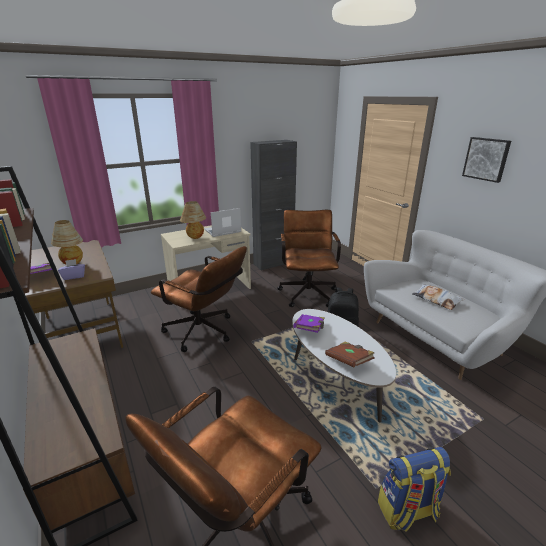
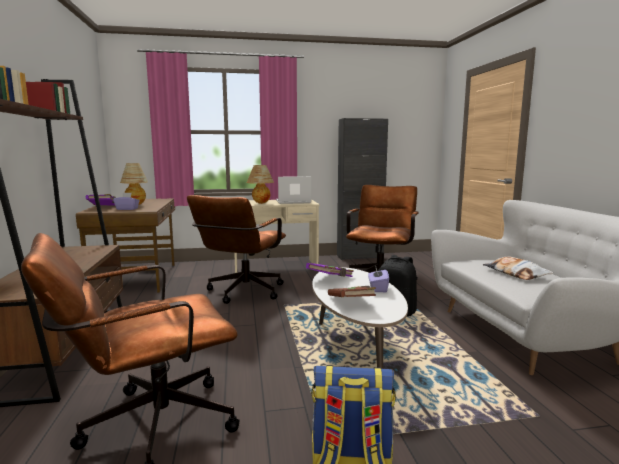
camera: 20 degrees right, 15 degrees down
(204, 333) = (242, 293): brown office chair -> brown office chair turned 60 degrees clockwise
(353, 336) = (377, 288): none -> purple tissue box
(486, 159) = (589, 101): picture -> none

